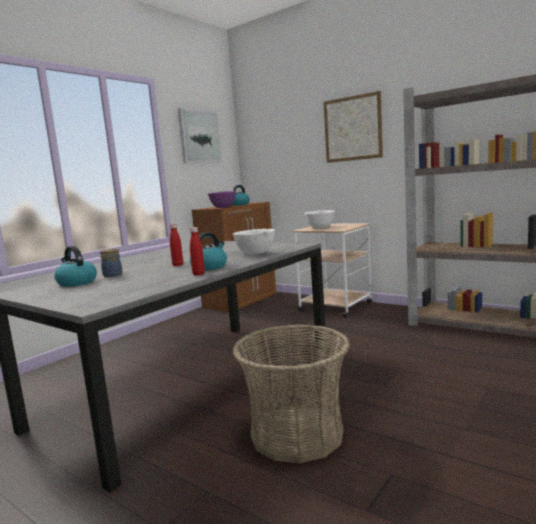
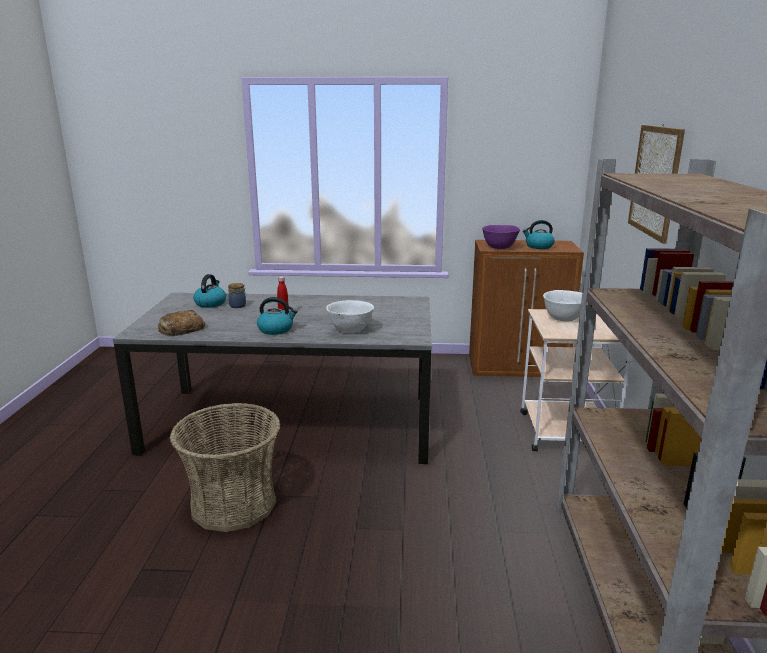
camera: 55 degrees right, 10 degrees up
(127, 291) = (180, 329): none -> bread
(198, 274) = (245, 334): red bottle -> none
(199, 136) = (513, 147): picture -> none

